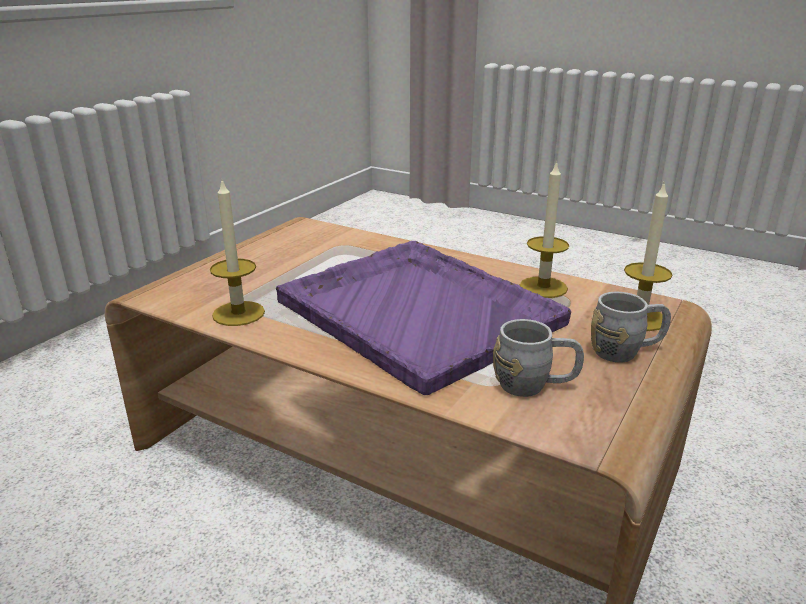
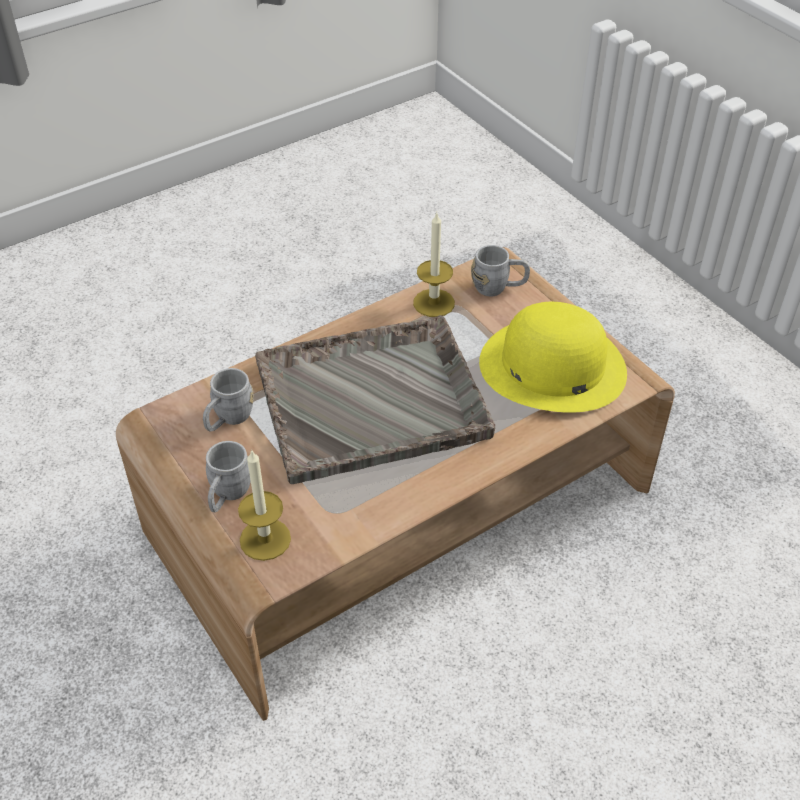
camera: 115 degrees right, 20 degrees up
(195, 287) = (498, 288): none -> grey mug
(304, 249) = (552, 366): none -> yellow hat
(416, 311) = (374, 399): purple tray -> grey tray
(543, 287) = (364, 504): candle -> none

